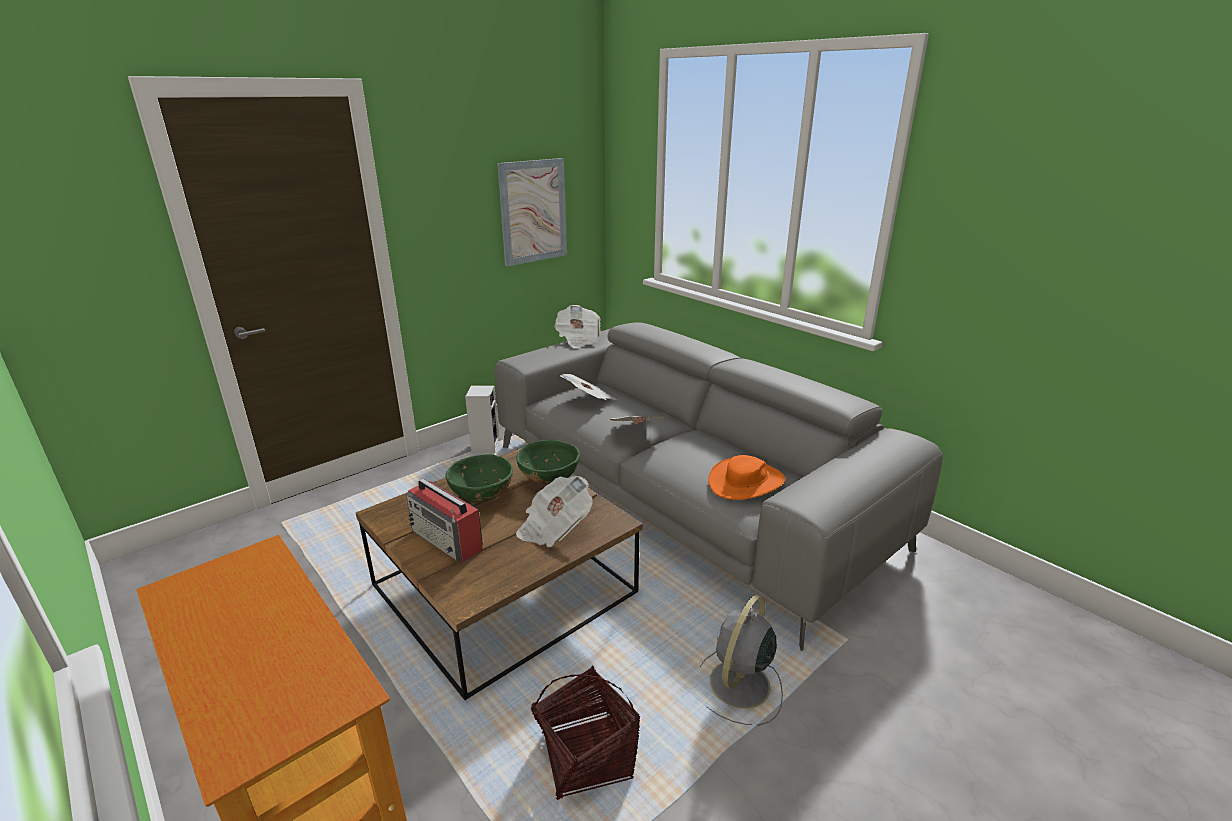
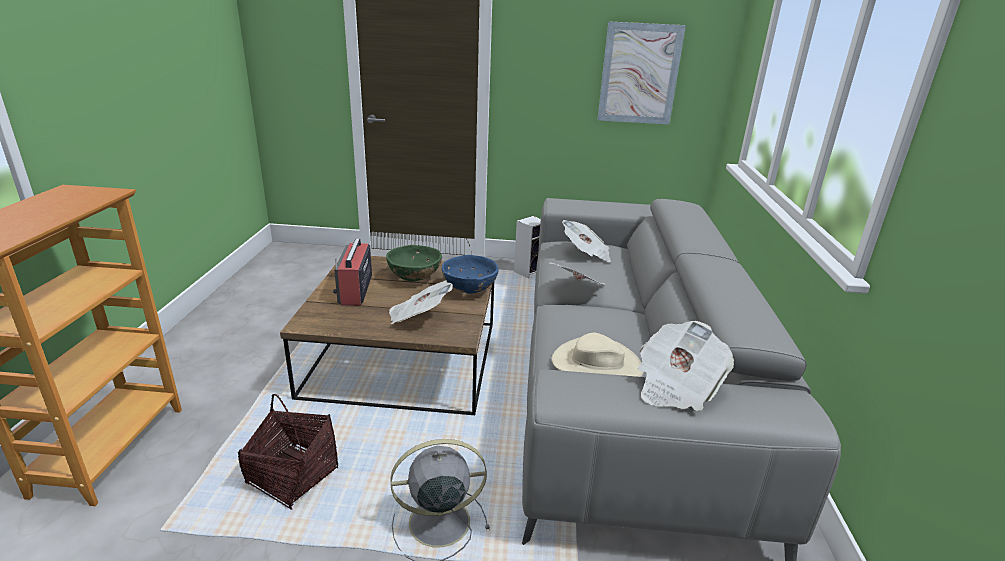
camera: 45 degrees right, 0 degrees up
(549, 480) = (469, 290): green bowl -> blue bowl
(578, 339) = (633, 203): newspaper -> newspaper (676, 386)
(746, 482) = (596, 364): orange hat -> beige hat

